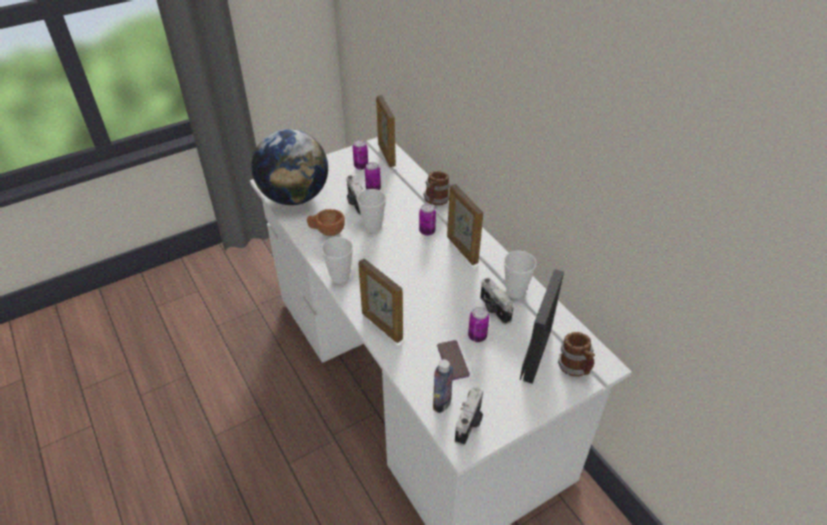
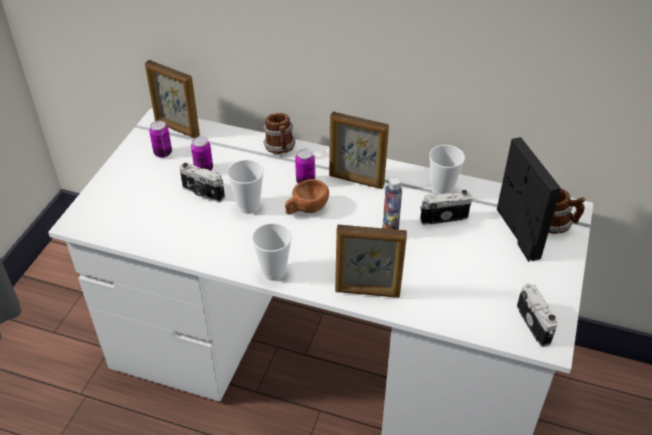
camera: 40 degrees left, 0 degrees up
(295, 196) = (126, 221): globe -> none
(326, 231) = (205, 236): brown cup -> brown cup (306, 209)
(442, 403) = (495, 322): bottle -> bottle (390, 229)
(453, 360) = (461, 281): phone -> none
(477, 336) = (456, 248): can -> none
(494, 309) = (443, 217): camera -> camera turned 150 degrees clockwise

